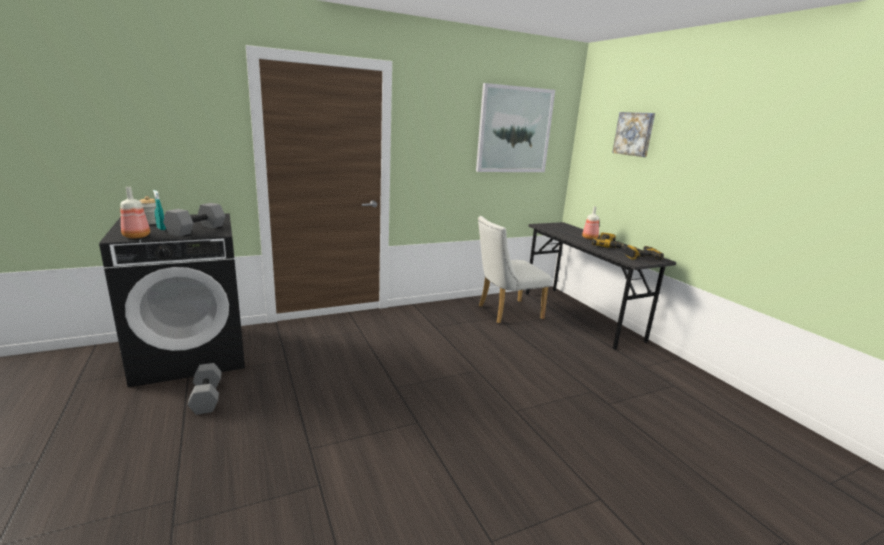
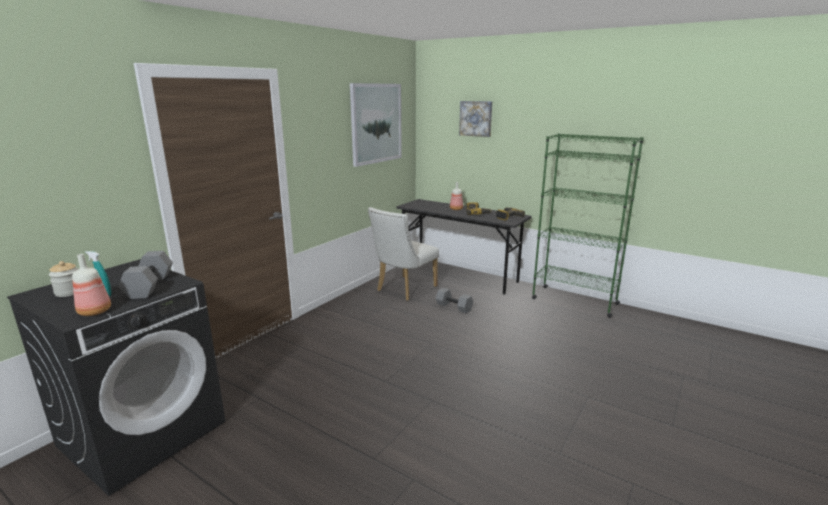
camera: 30 degrees left, 0 degrees up
(207, 398) = (221, 464): grey dumbbell -> grey dumbbell (454, 307)
(703, 385) = (574, 301): none -> green bookcase

